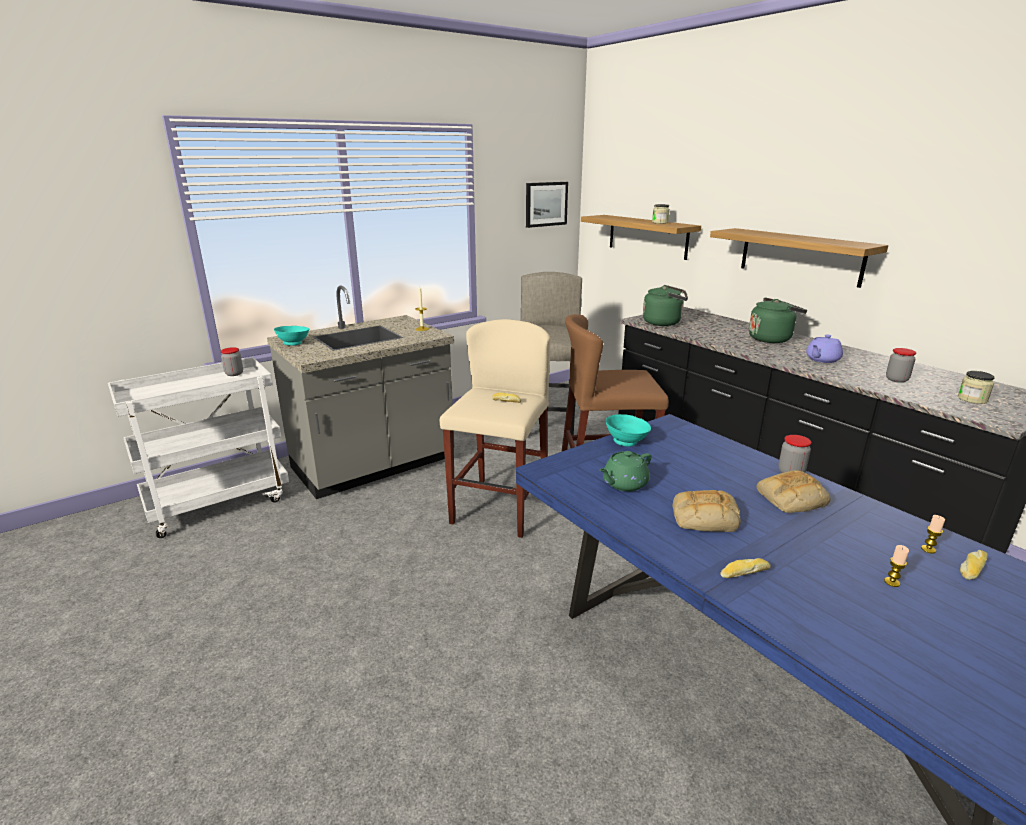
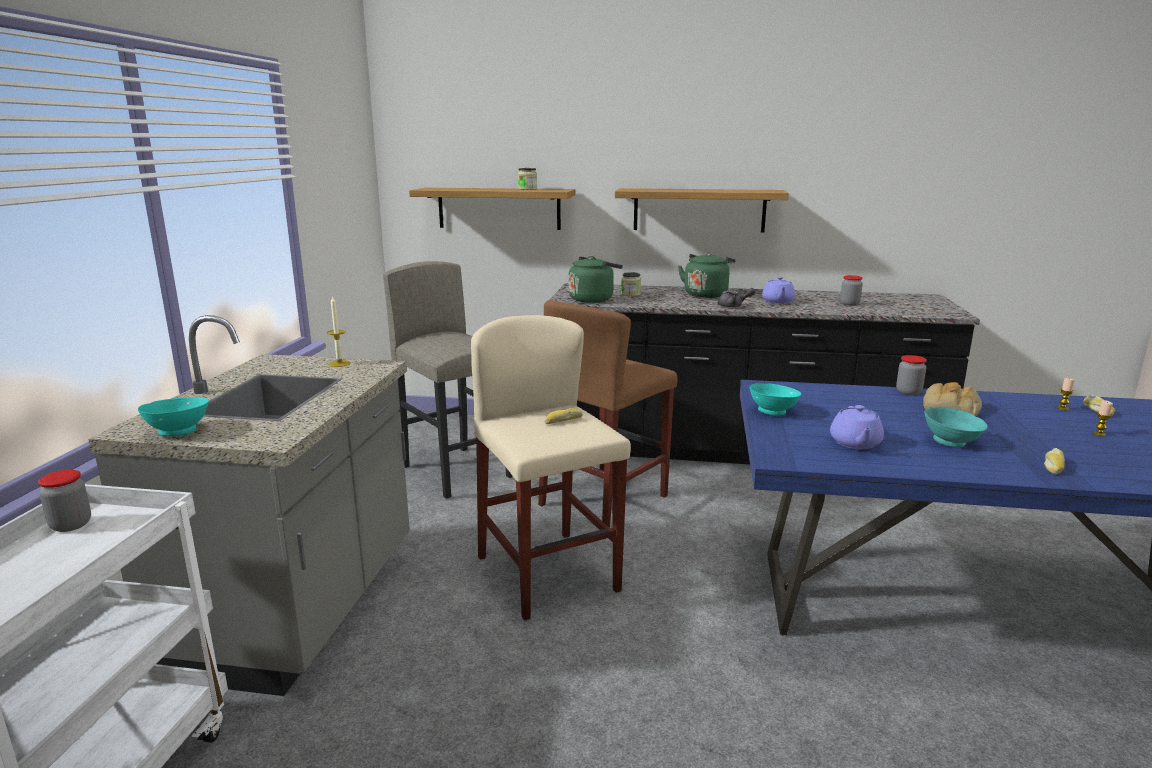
camera: 45 degrees left, 5 degrees down
(546, 204) = (352, 177): picture -> none
(624, 484) = (855, 443): green teapot -> purple teapot
(703, 518) = (951, 443): bread -> turquoise bowl
(764, 353) = (733, 306): none -> grey teapot
(972, 399) = (911, 306): jar -> jar (630, 294)

